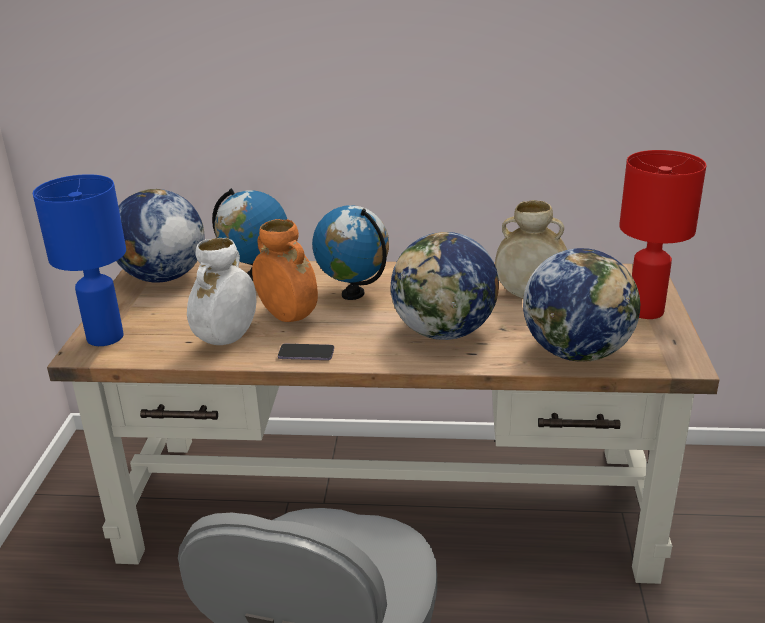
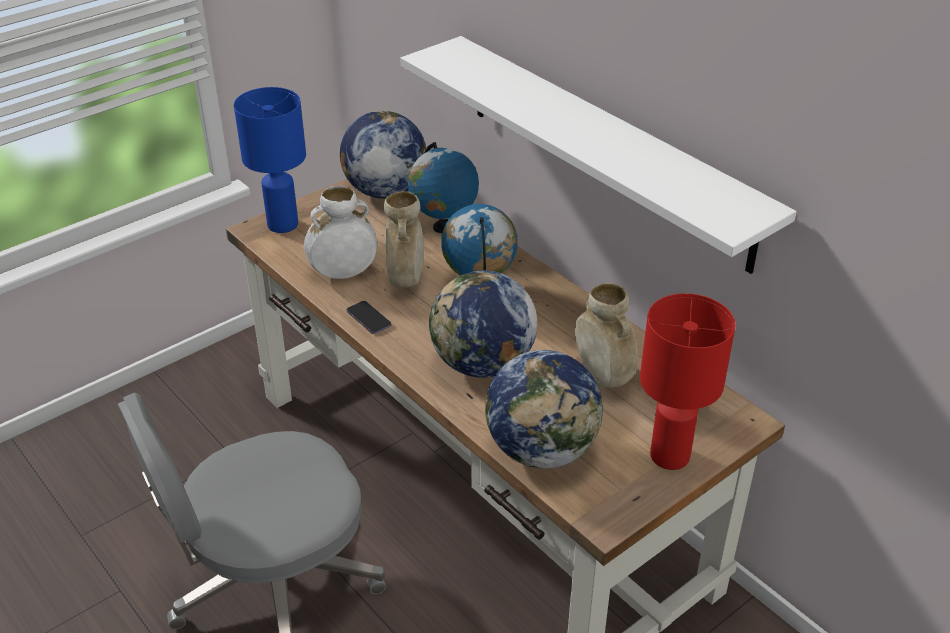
camera: 45 degrees right, 10 degrees up
(288, 317) = (406, 279): orange vase -> beige vase
(428, 113) = (605, 149): none -> white shelf

